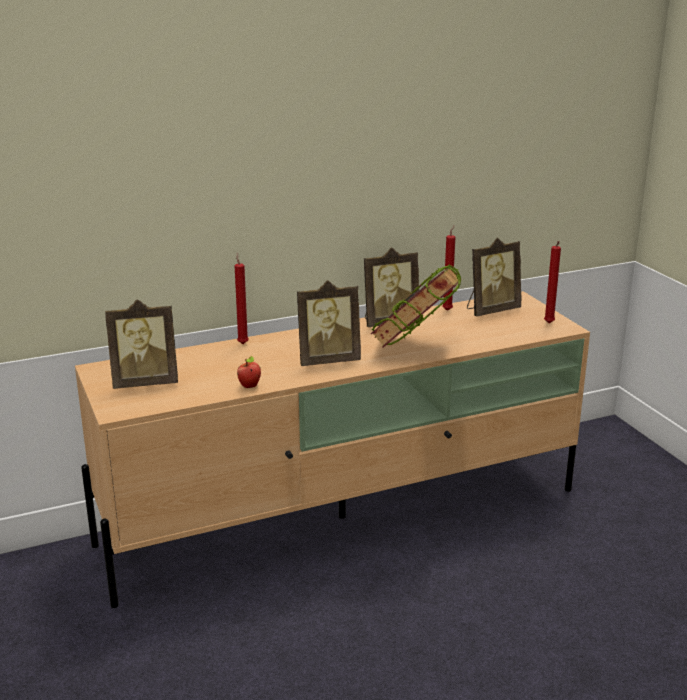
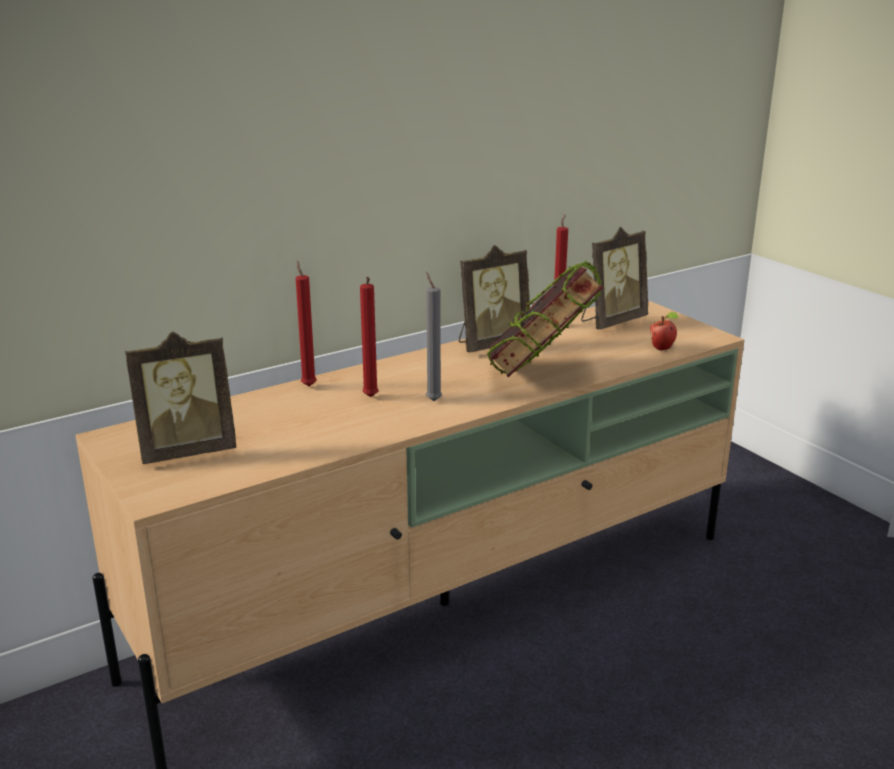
camera: 10 degrees left, 0 degrees up
(250, 386) = (340, 444): apple -> apple (662, 348)
(327, 360) = (432, 400): picture frame -> grey candle
(549, 324) = (690, 333): red candle -> red candle (370, 398)

